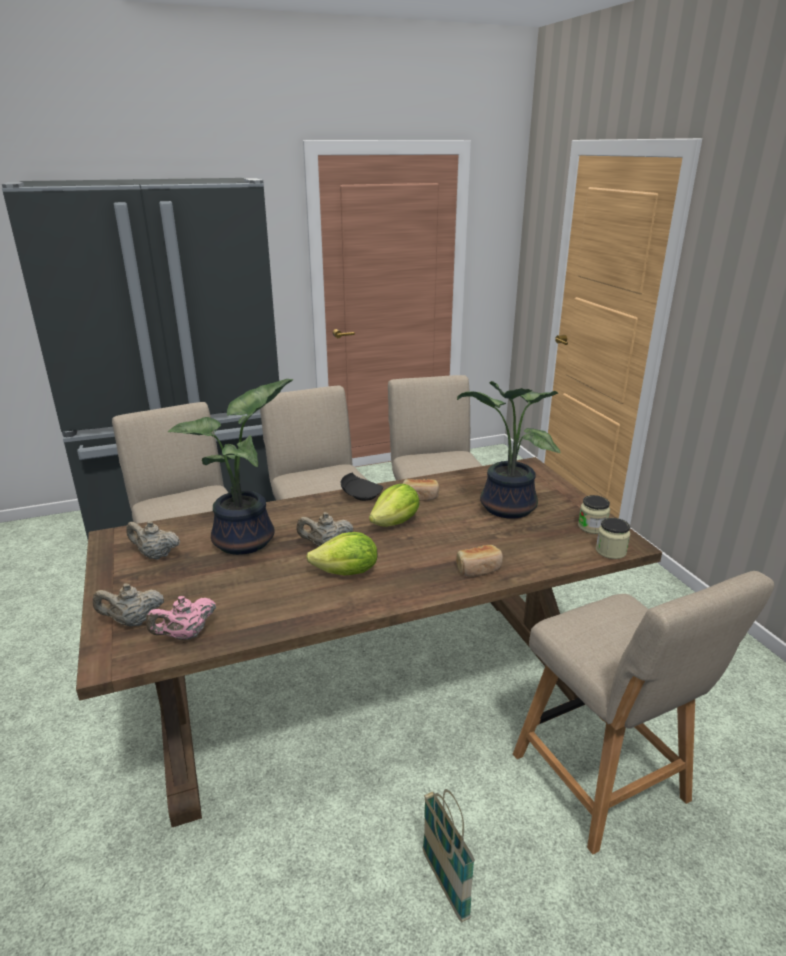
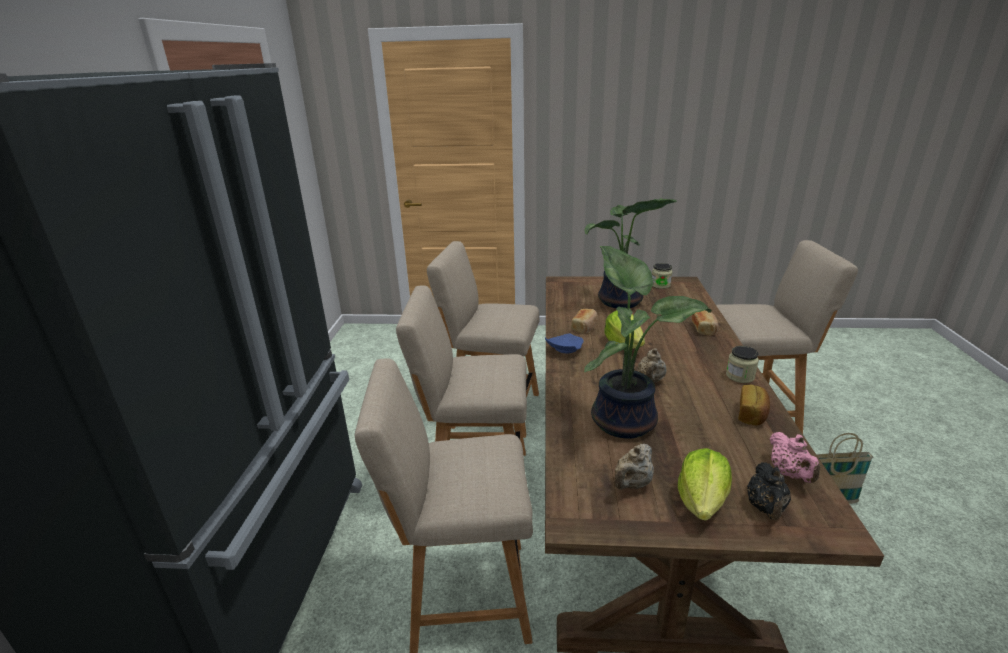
camera: 65 degrees left, 0 degrees up
(133, 621) = (765, 508): beige teapot -> black teapot
(286, 611) = (752, 414): none -> bread
(347, 573) = (697, 378): lettuce -> lettuce (702, 501)
(361, 494) = (564, 349): black plate -> blue plate
(610, 551) = (692, 288): jar -> jar (740, 376)

